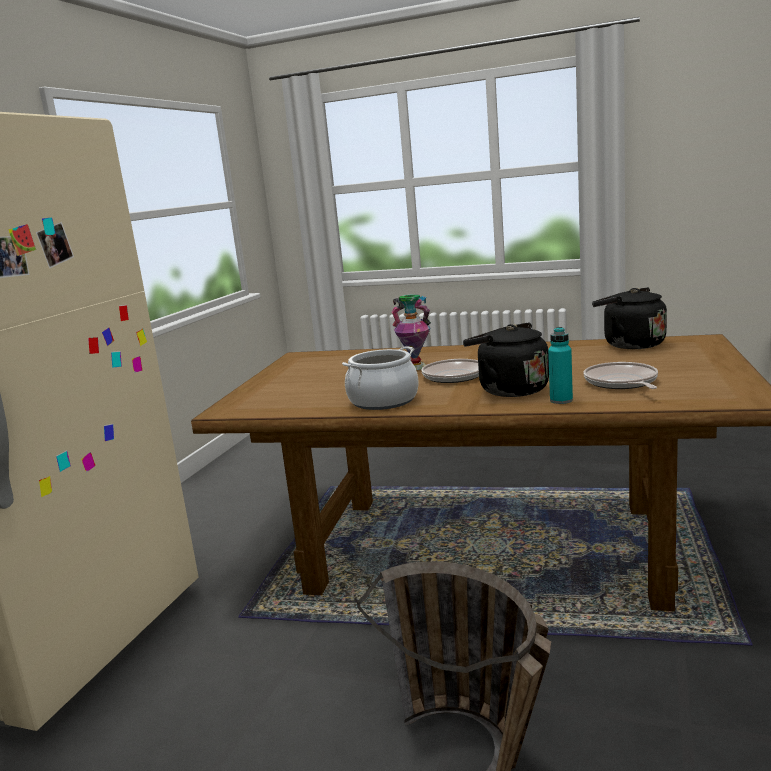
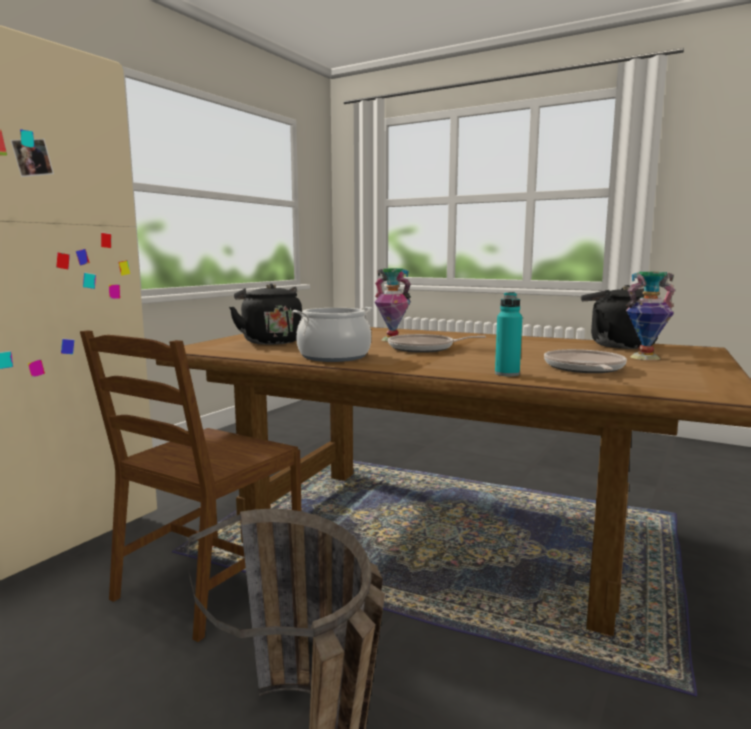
camera: 10 degrees right, 5 degrees down
(296, 640) = (208, 583): none -> brown chair
(509, 390) = (462, 362): black kettle -> black kettle (270, 341)
(663, 359) = (645, 357): none -> vase

